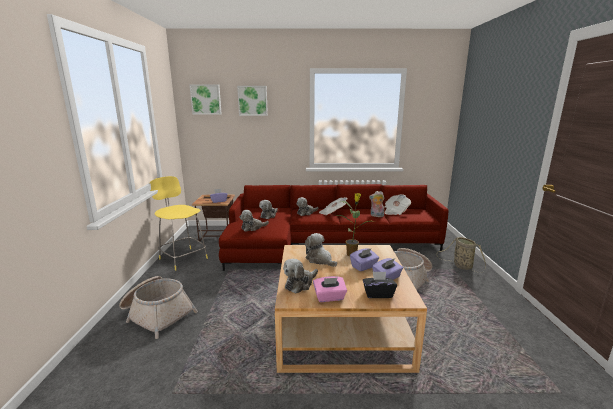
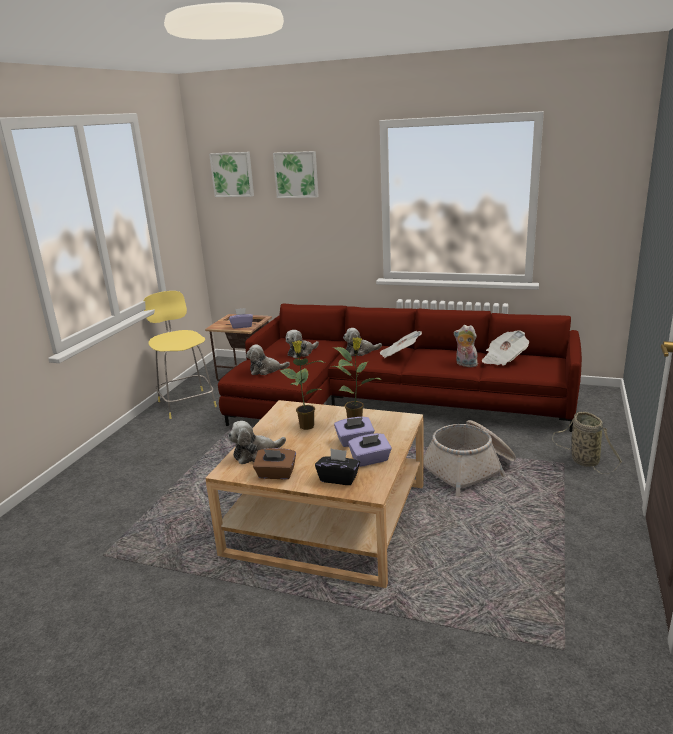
camera: 20 degrees right, 5 degrees up
(157, 314) = (125, 470): basket -> none
(320, 260) = (306, 425): plush toy -> potted plant
(329, 297) = (276, 474): pink tissue box -> brown tissue box

